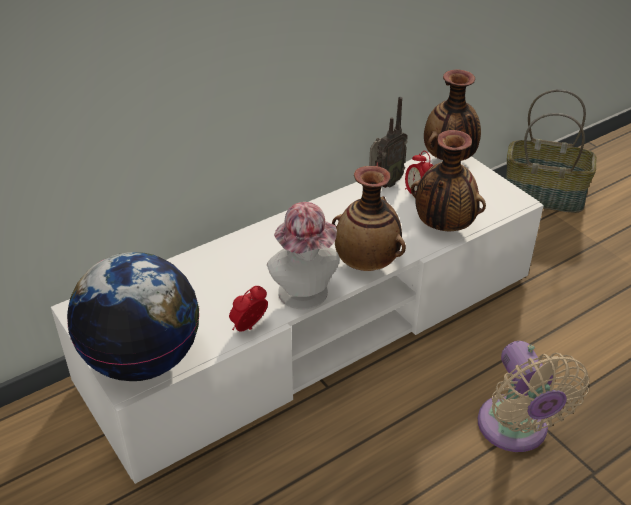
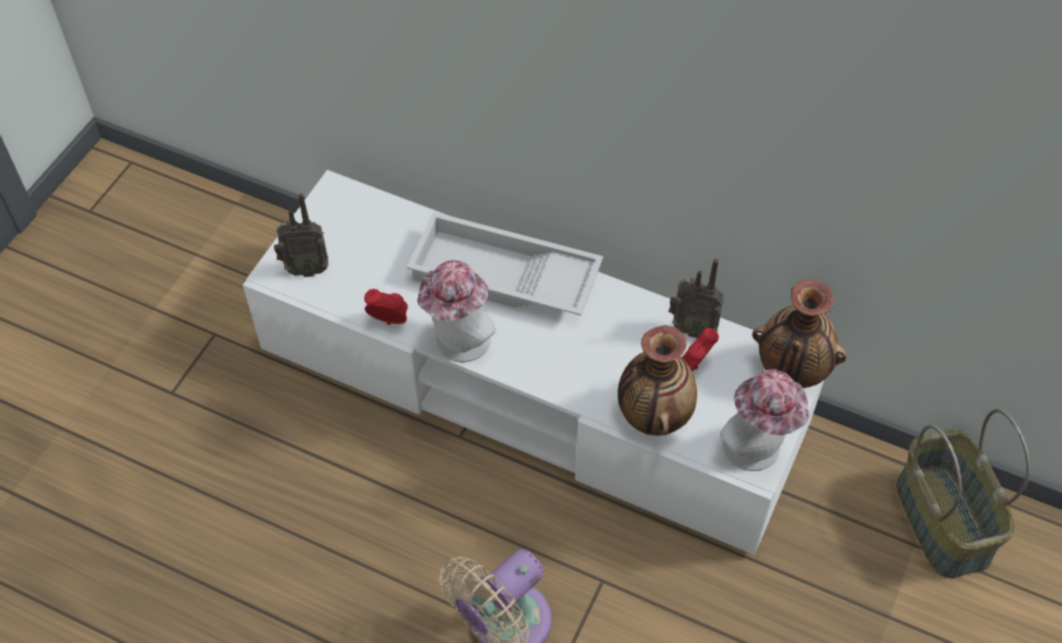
camera: 60 degrees right, 15 degrees up
(143, 359) = (305, 268): globe -> radio
(263, 250) = (502, 278): none -> white tray
(367, 263) = (542, 372): vase -> none
(503, 195) = (757, 451): none -> hat

